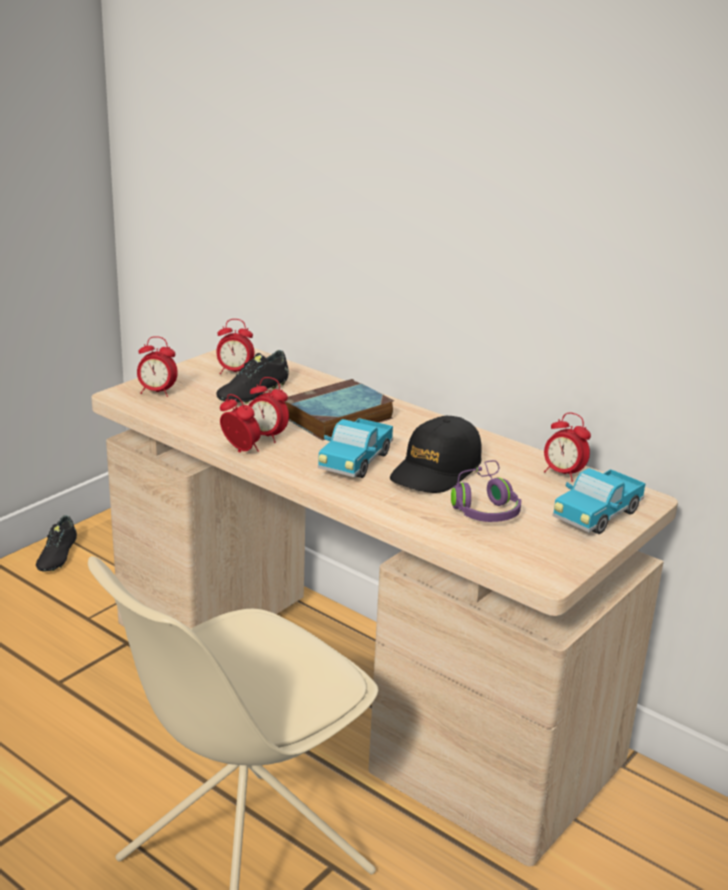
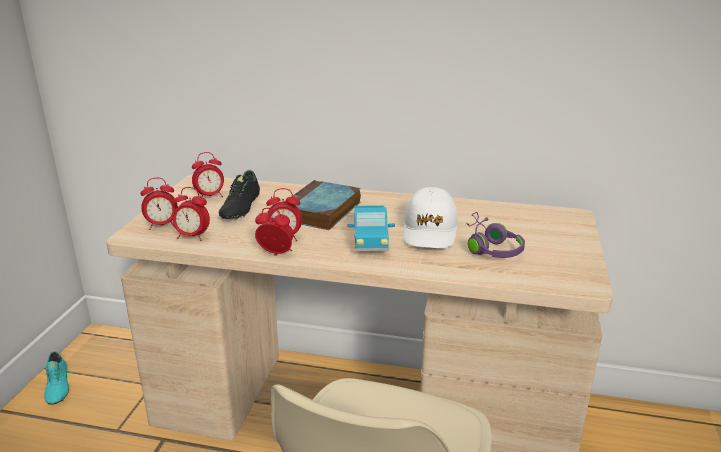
camera: 25 degrees left, 0 degrees up
(57, 556) = (57, 387): black shoe -> turquoise shoe
(436, 470) = (430, 230): black cap -> white cap
(562, 474) = (509, 211): alarm clock -> alarm clock (192, 236)
(596, 517) = (562, 234): toy truck -> none

